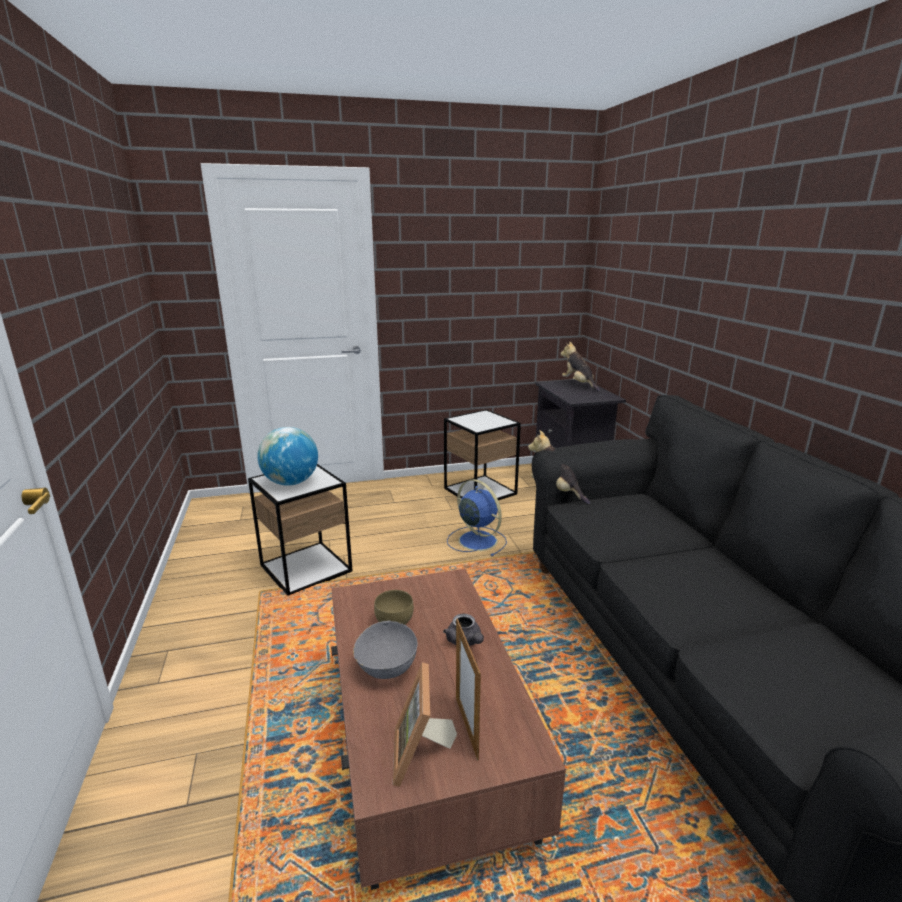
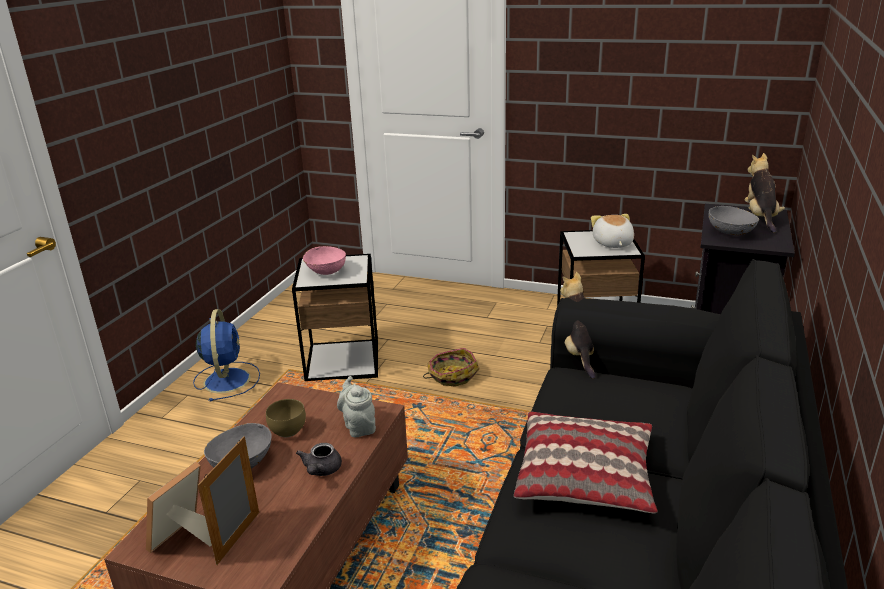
camera: 35 degrees right, 5 degrees up
(291, 483) = (325, 271): globe -> pink bowl
(412, 551) = (452, 375): none -> basket
(450, 596) = (359, 426): none -> grey teapot
(476, 540) = (528, 385): blue fan -> blue fan (227, 379)
(490, 419) = (612, 243): none -> plush toy
(576, 395) = (731, 232): none -> grey bowl
(665, 564) = (585, 475): none -> pillow

